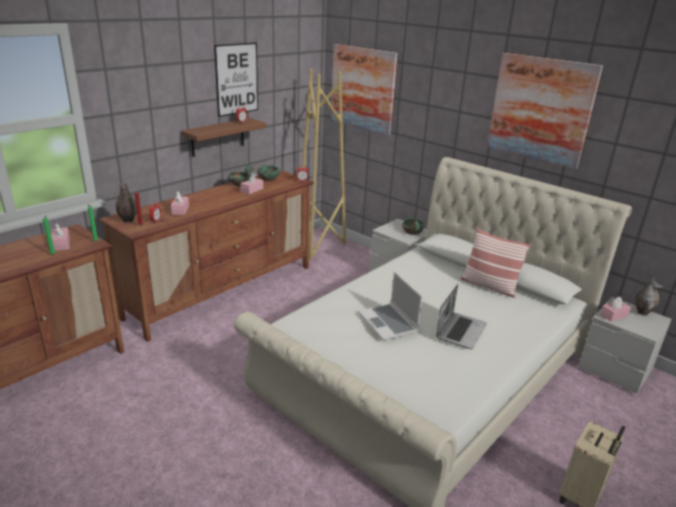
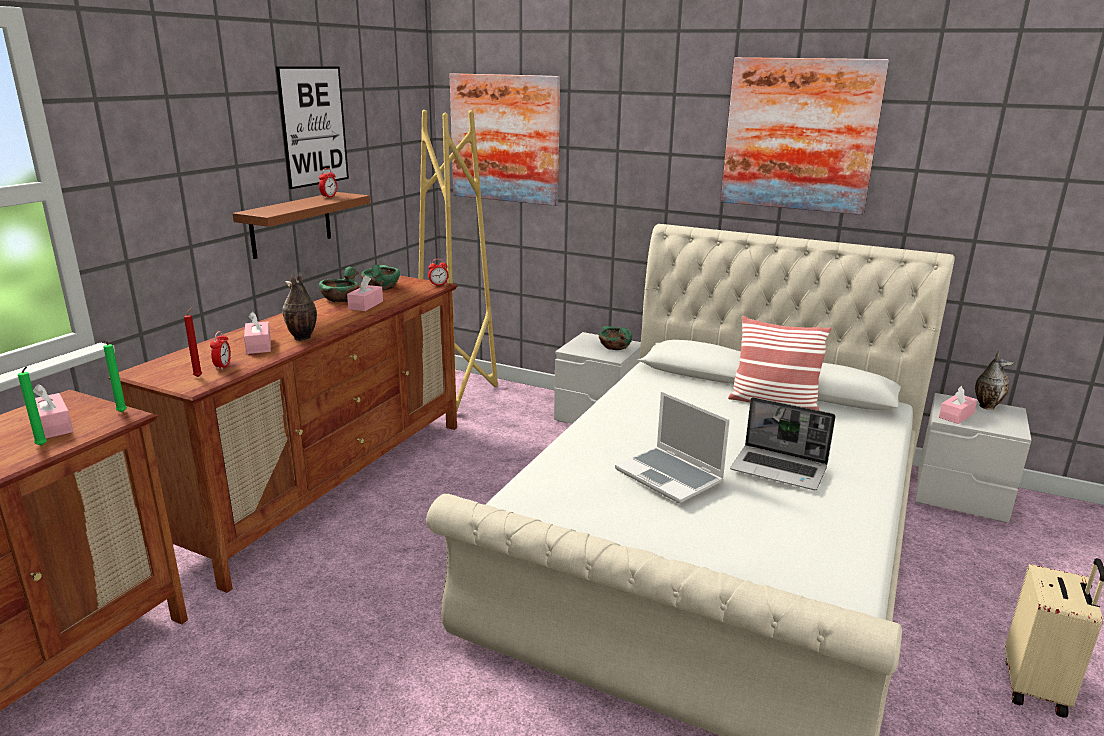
camera: 15 degrees left, 5 degrees down
(128, 220) = (168, 372): vase -> vase (302, 338)
(460, 331) = (780, 469): laptop -> laptop turned 105 degrees clockwise

